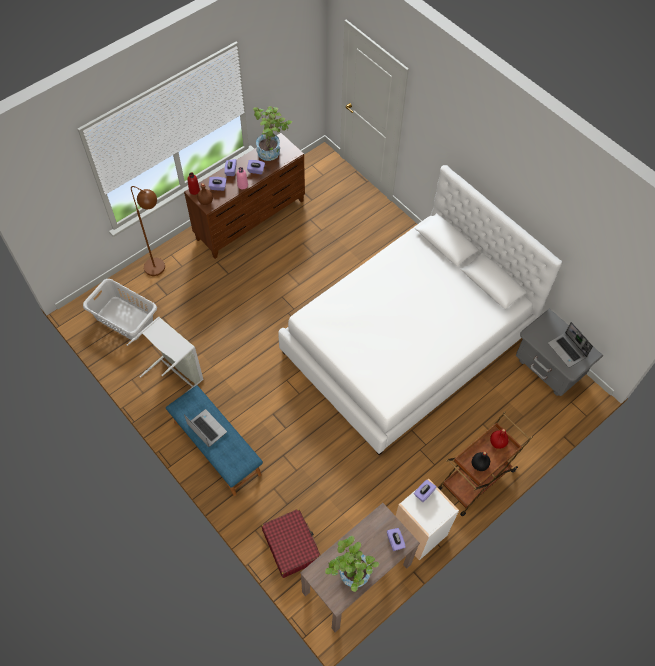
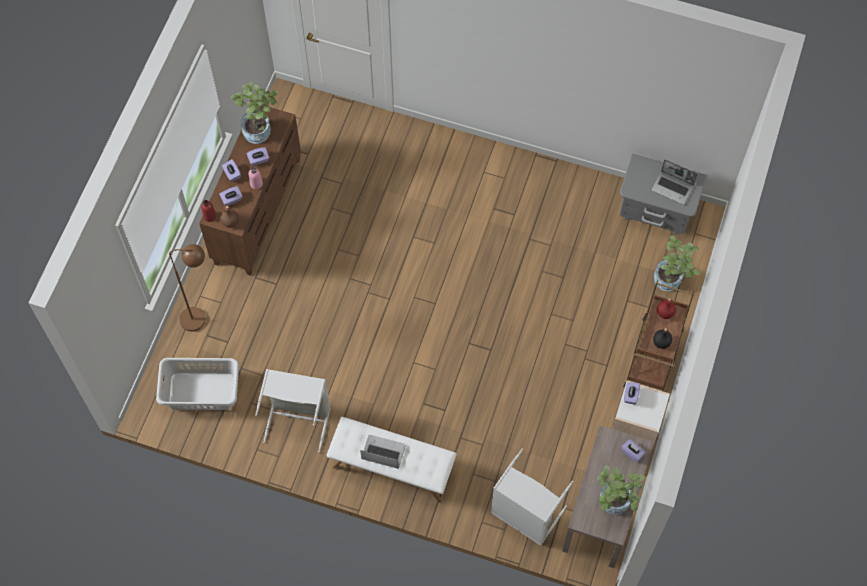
camera: 30 degrees left, 5 degrees up
(216, 448) = (392, 468): blue bench -> white bench
(291, 545) = (524, 516): red suitcase -> grey laundry basket
(407, 341) = (506, 257): white bed -> none
(529, 428) = (671, 281): none -> potted plant

